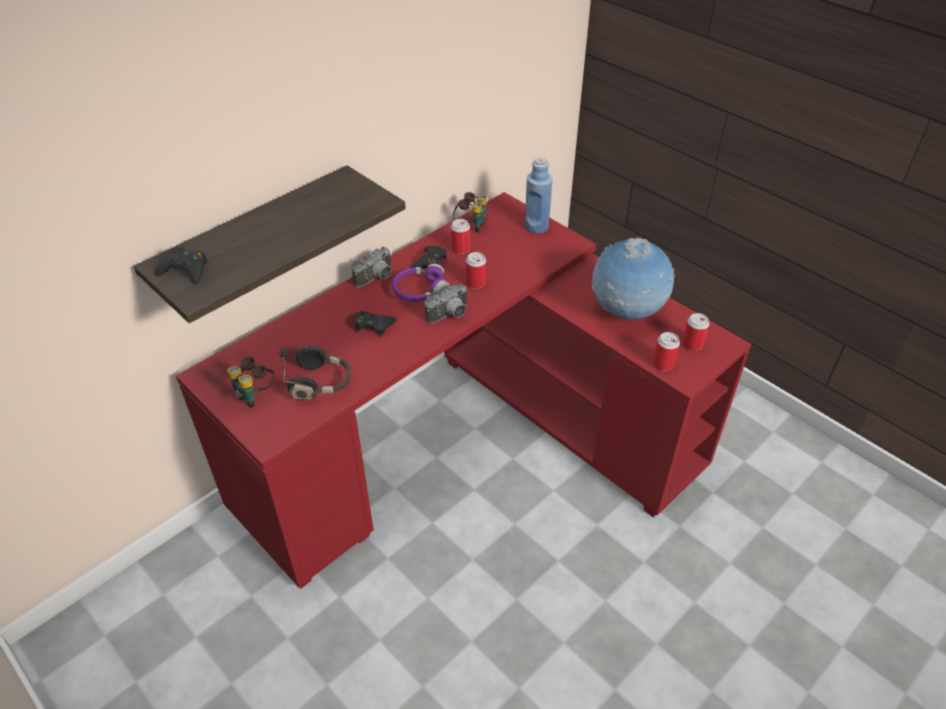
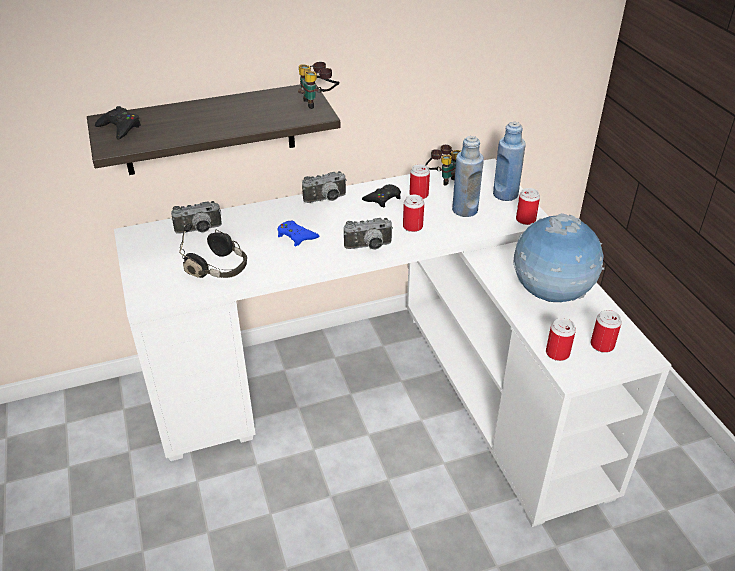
camera: 25 degrees right, 5 degrees down
(256, 395) = (161, 262): binoculars -> binoculars (319, 103)
(271, 349) = (199, 231): none -> camera
(373, 325) = (296, 236): black game controller -> blue game controller
(420, 291) = (357, 219): purple headphones -> none
(468, 441) = (388, 389): red desk -> white desk
(511, 252) = (464, 210): none -> blue bottle
(569, 247) = (525, 220): none -> can

